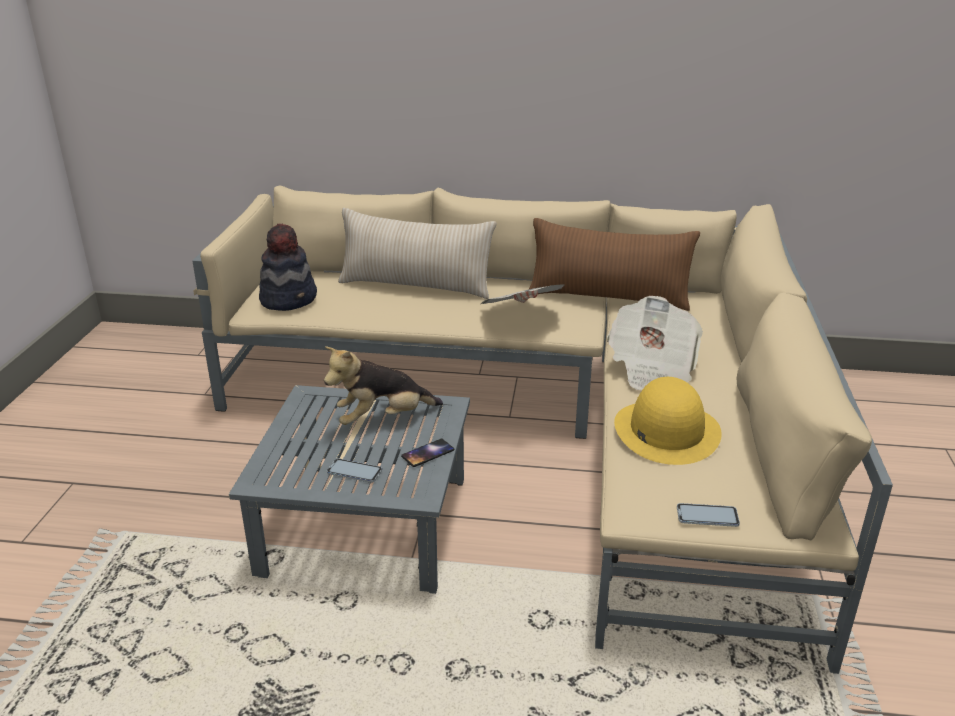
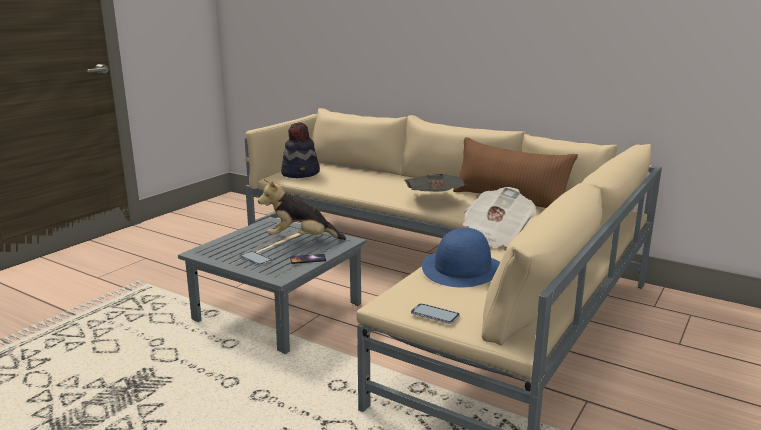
camera: 25 degrees right, 10 degrees down
(416, 286) = (384, 178): beige pillow -> none
(666, 431) = (462, 269): yellow hat -> blue hat

